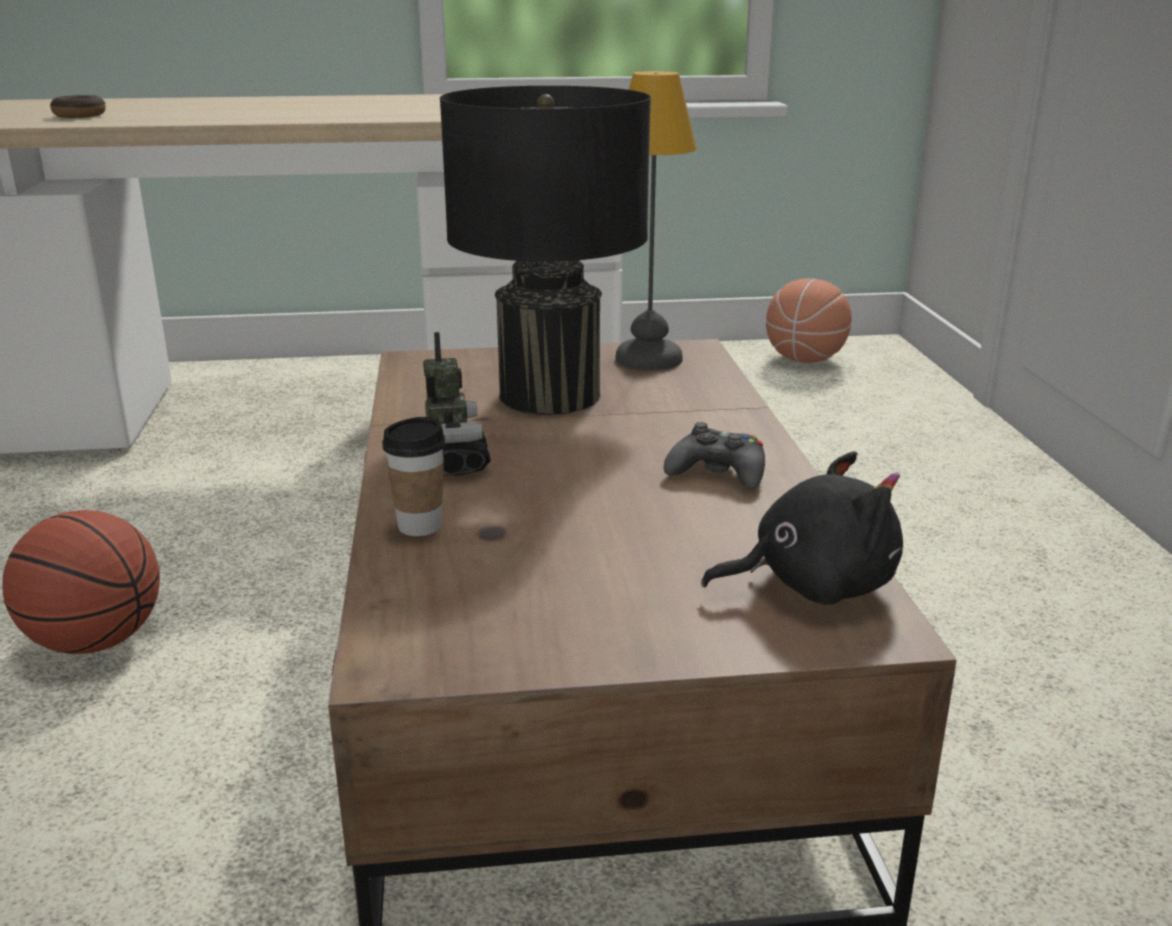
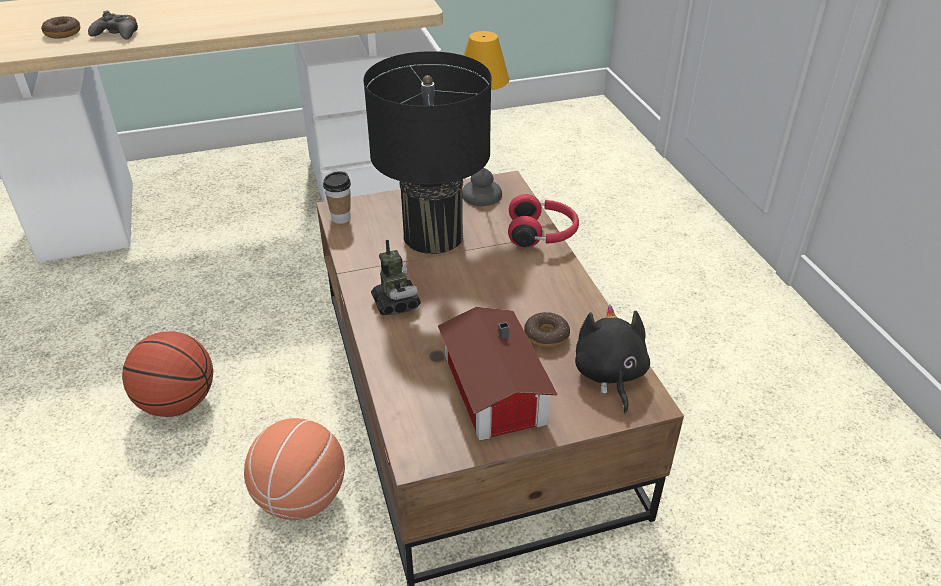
camera: 10 degrees left, 15 degrees up
(419, 526) = (396, 356): cup -> cup (341, 218)
(573, 588) = (492, 392): none -> toy house
(704, 524) = (546, 336): none -> donut
(718, 473) = (544, 294): black game controller -> black game controller (117, 34)
(736, 406) = (542, 234): none -> red headphones
(805, 359) = (548, 124): basketball -> basketball (301, 497)
(812, 585) = (609, 375): black plush toy -> black plush toy turned 75 degrees counterclockwise

